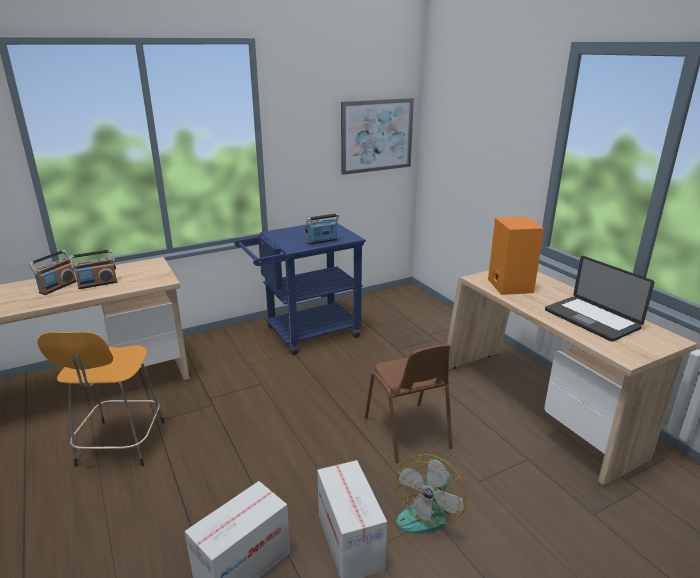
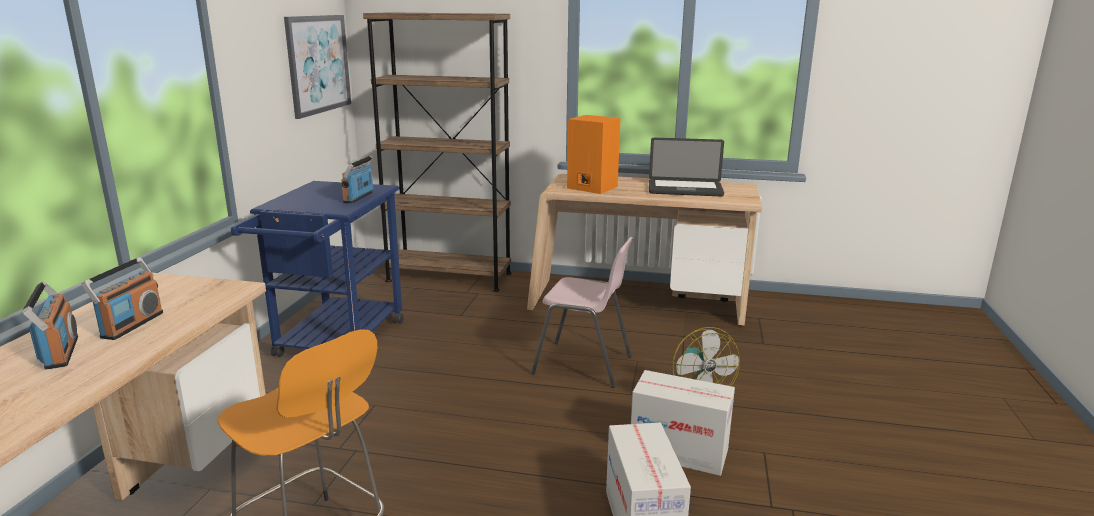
camera: 50 degrees left, 5 degrees down
(407, 433) = (583, 365): brown chair -> pink chair
(437, 317) = (449, 277): none -> brown bookcase

